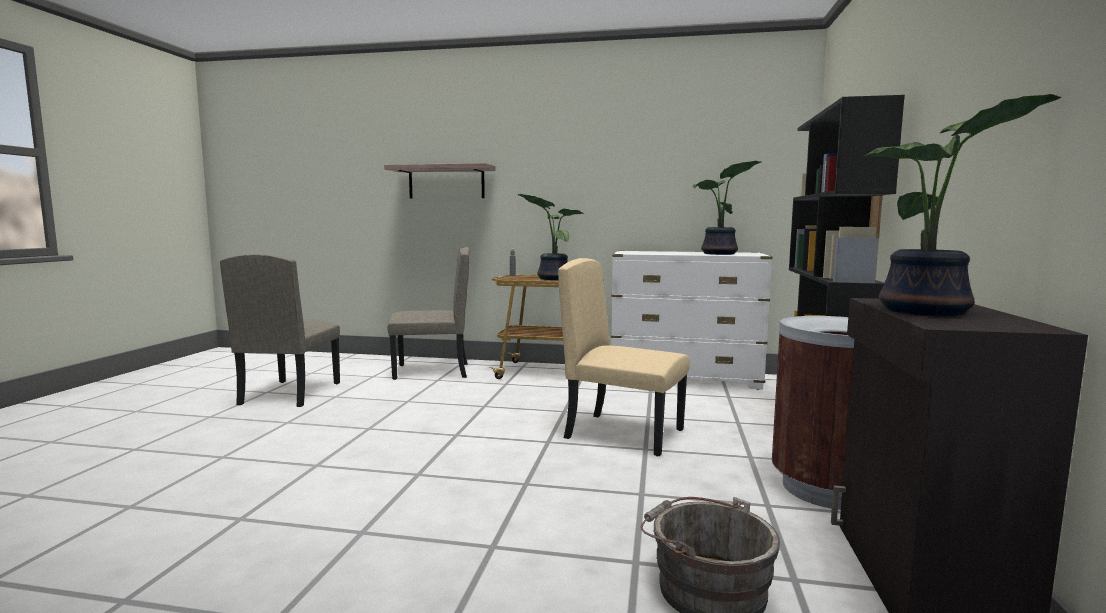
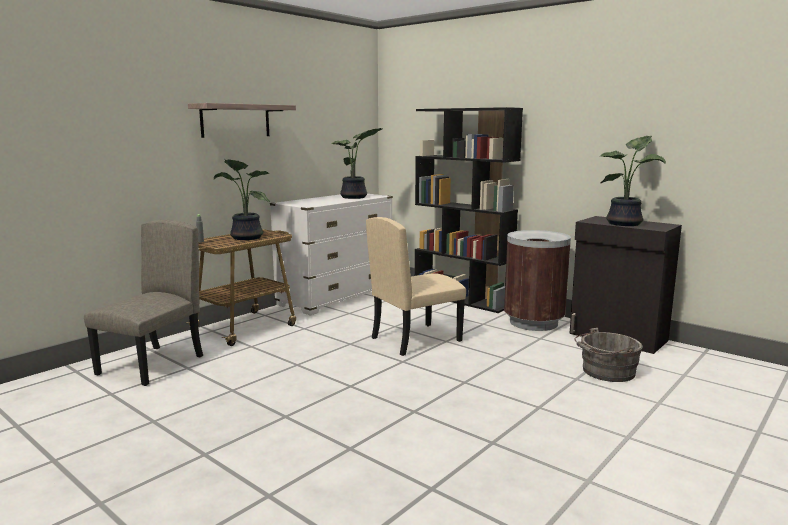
camera: 60 degrees left, 5 degrees up
(290, 393) = (91, 445): beige chair -> none
(446, 182) = (95, 144): shelf -> shelf (235, 120)

